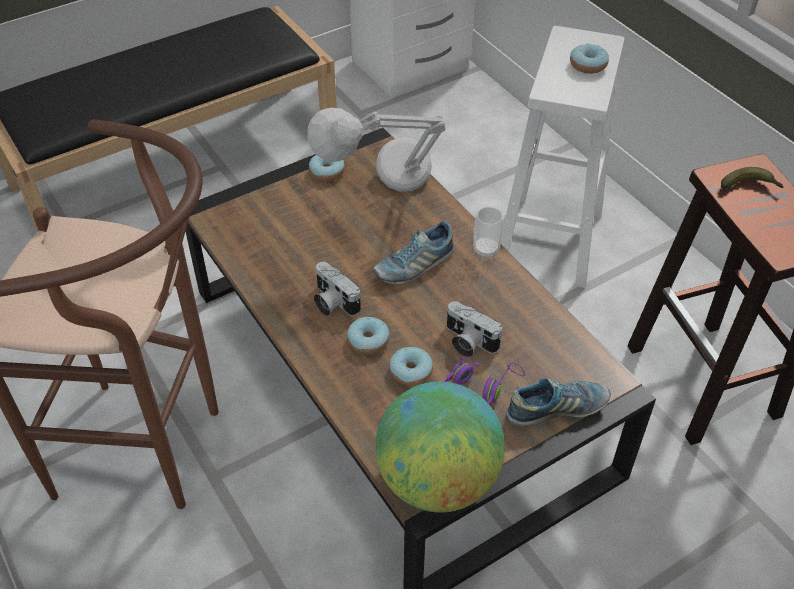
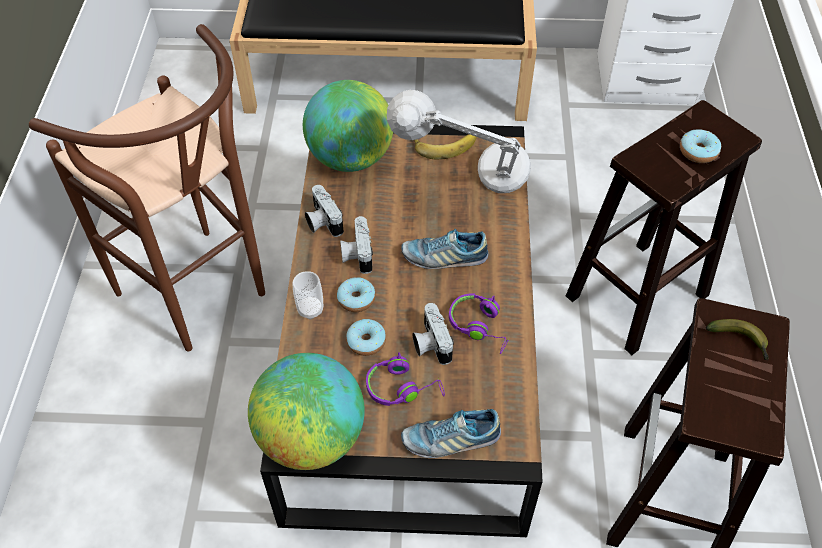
camera: 35 degrees right, 5 degrees up
(248, 223) = (350, 158): none -> globe
(273, 291) = (322, 221): none -> camera
(327, 172) = (444, 144): donut -> banana
(486, 250) = (514, 275): cup -> cup (310, 309)
(496, 305) = (480, 326): none -> purple headphones
(549, 241) = (636, 297): white stool -> brown stool
(557, 409) = (450, 439): shoe -> shoe turned 150 degrees clockwise

